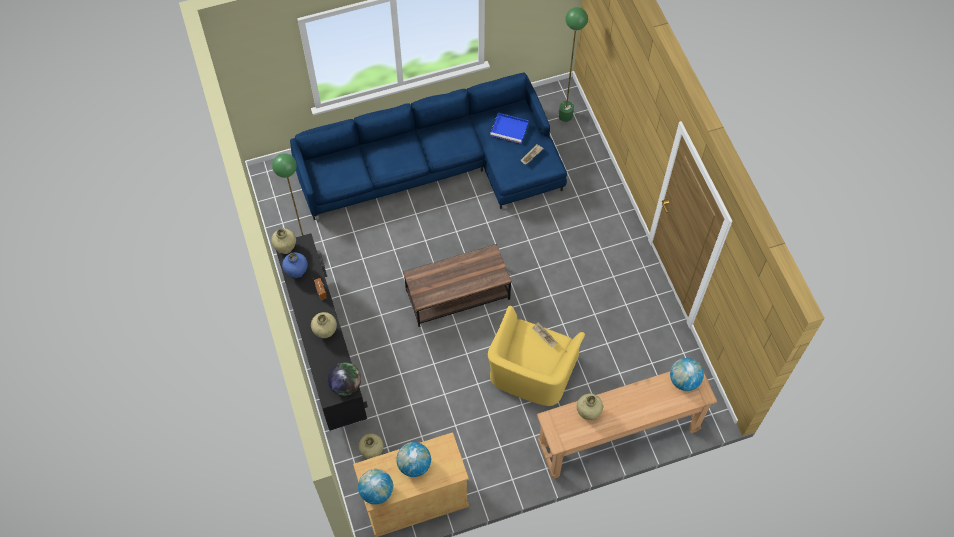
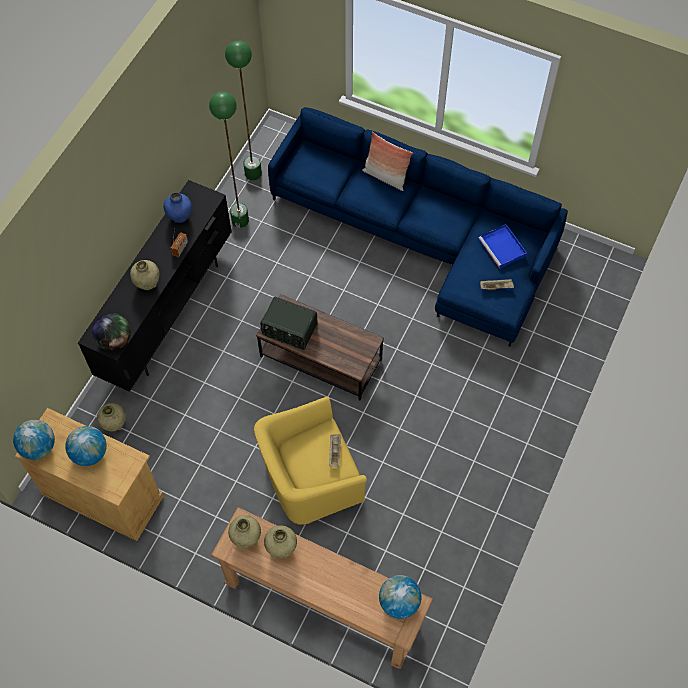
camera: 45 degrees right, 0 degrees up
(286, 248) = (193, 190): beige vase -> beige vase (246, 538)
(389, 142) = (385, 177): none -> pillow
(434, 289) = (289, 330): none -> radio
(565, 115) = (586, 283): green floor lamp -> green floor lamp (253, 173)

